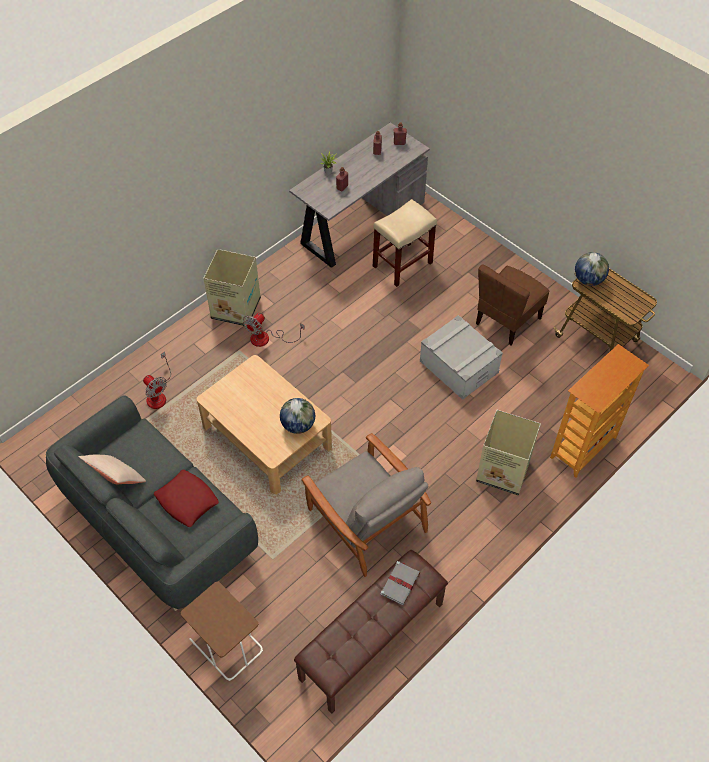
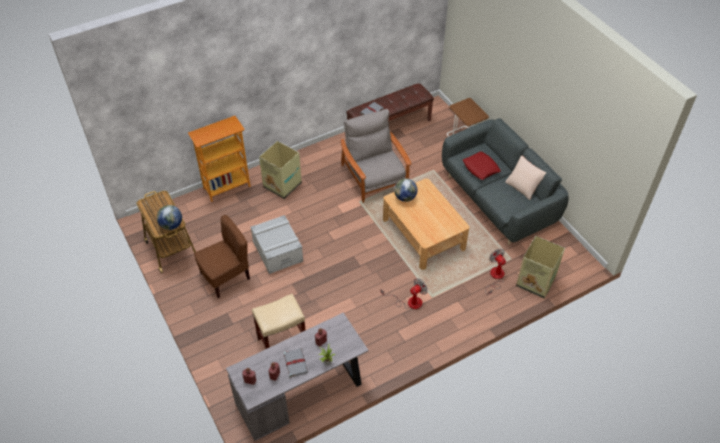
camera: 165 degrees left, 5 degrees down
(235, 308) = (429, 333): cardboard box -> cardboard box (536, 282)
(361, 165) = (295, 363): none -> grey book

